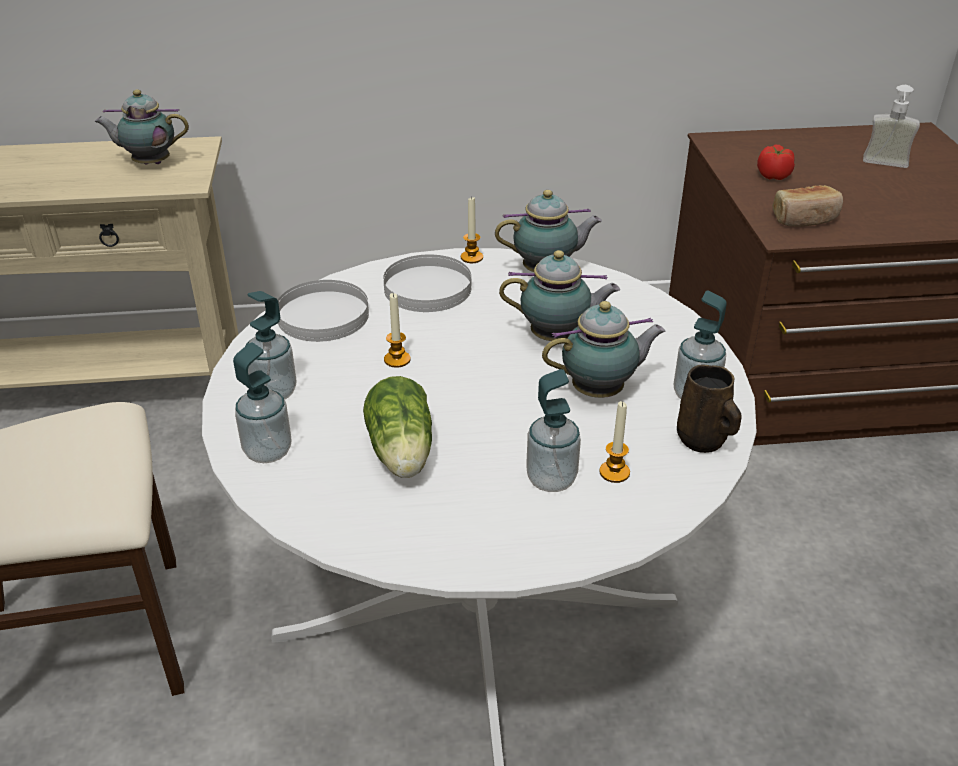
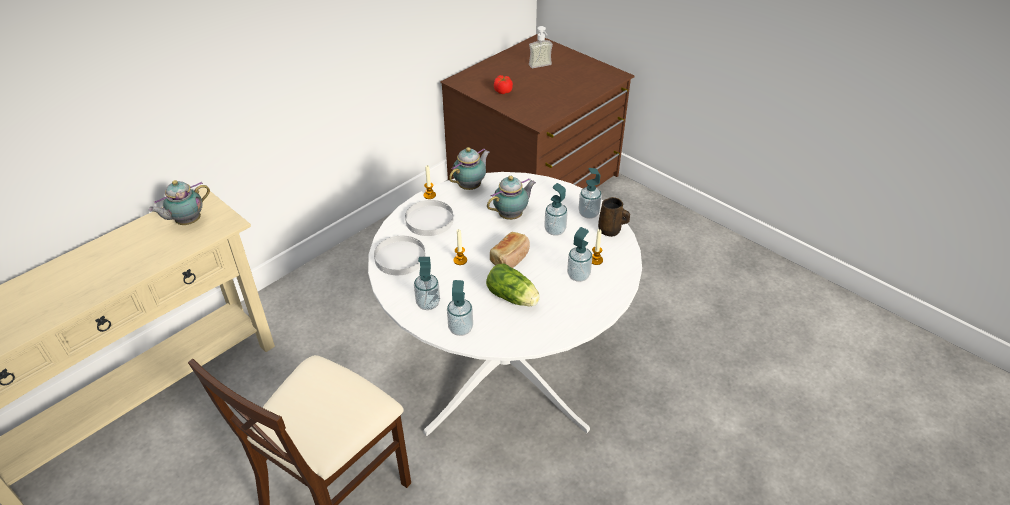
camera: 40 degrees left, 5 degrees up
(601, 391) = (555, 230): teapot -> soap dispenser
(805, 219) = (538, 109): bread -> bread (510, 258)

